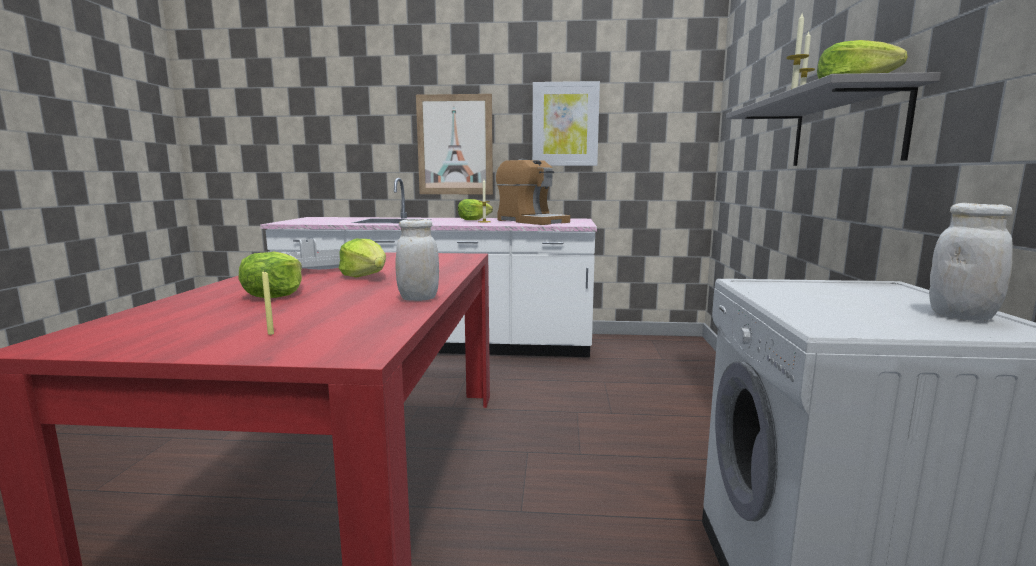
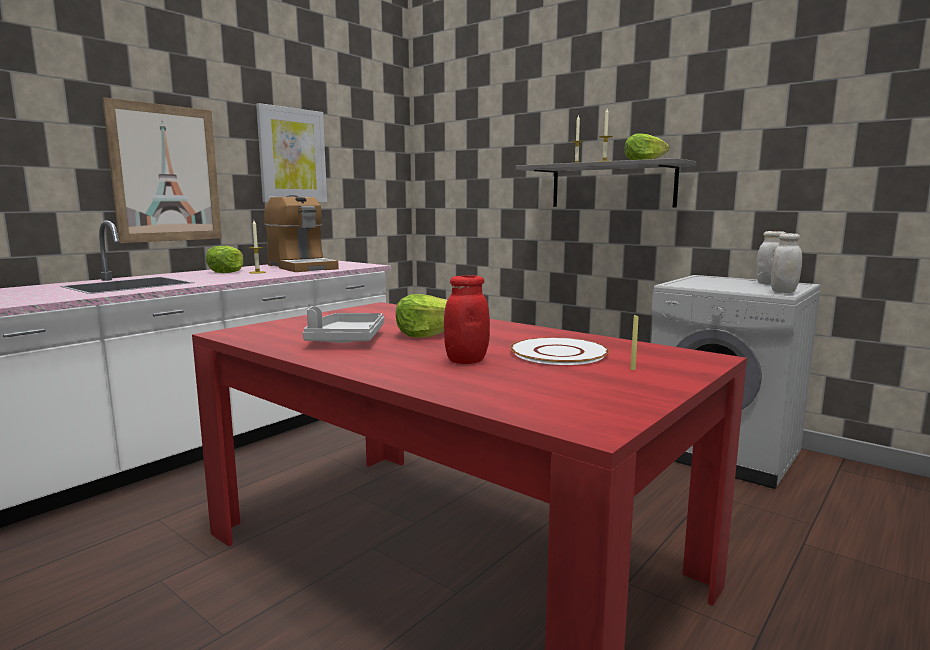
camera: 55 degrees left, 0 degrees up
(275, 294) = (466, 360): lettuce -> red jar
(328, 308) = (559, 353): none -> white plate
(418, 298) = (558, 334): white jar -> white jar (783, 291)
(531, 221) = (301, 267): coffee machine -> coffee machine turned 60 degrees clockwise

